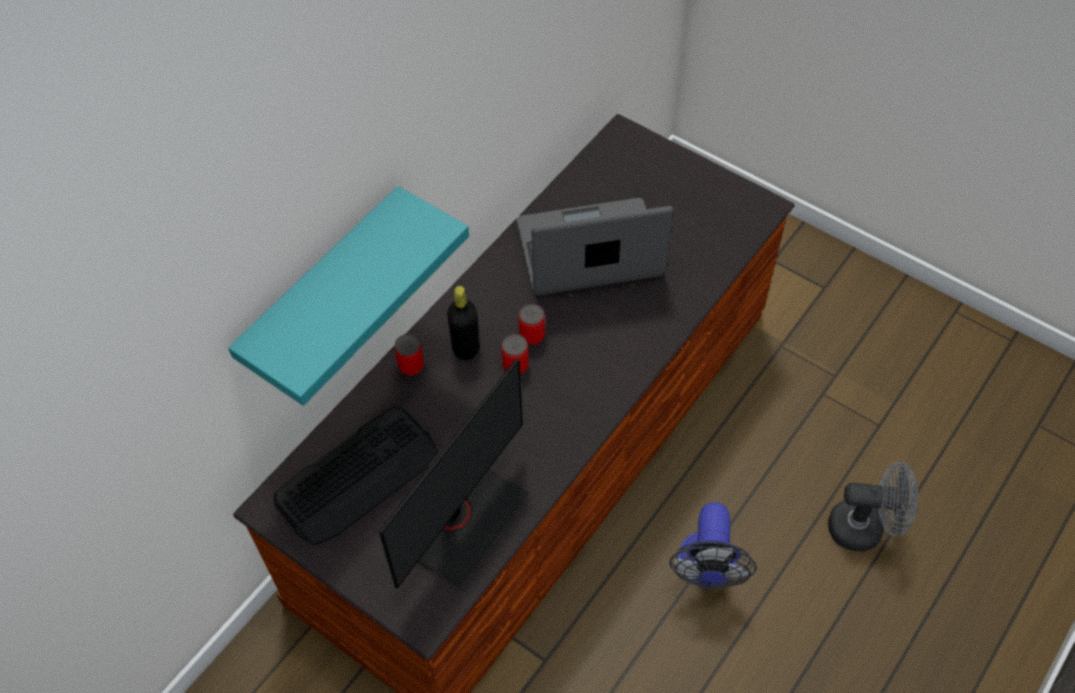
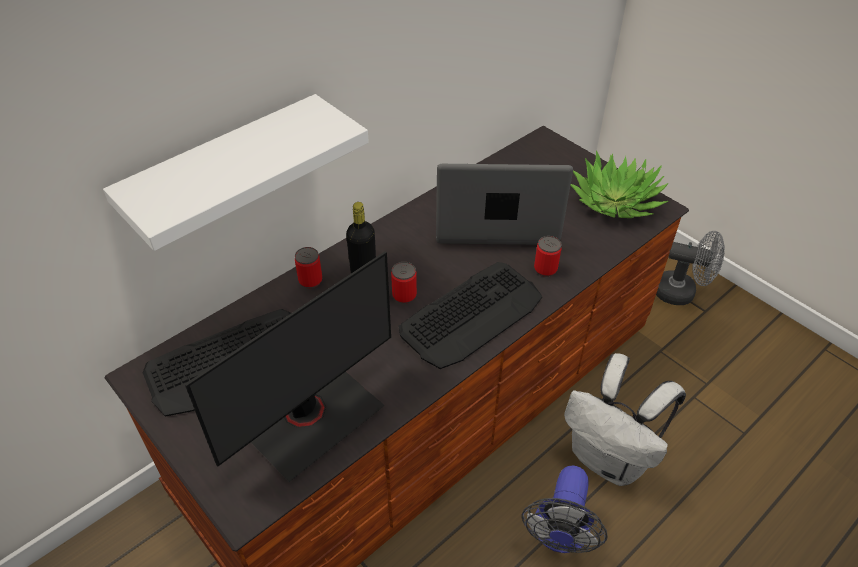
camera: 10 degrees right, 10 degrees down
(324, 290) = (225, 172): turquoise shelf -> white shelf
(532, 335) = (426, 274): can -> can (545, 269)
(591, 375) = (472, 314): none -> keyboard
(715, 207) = (615, 201): none -> potted plant
(745, 480) = (610, 459): none -> white backpack
(865, 528) = (721, 525): grey fan -> grey fan (681, 293)

